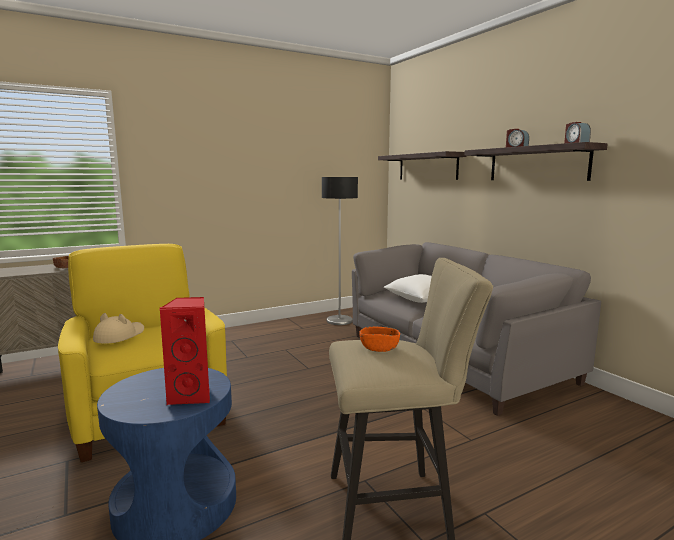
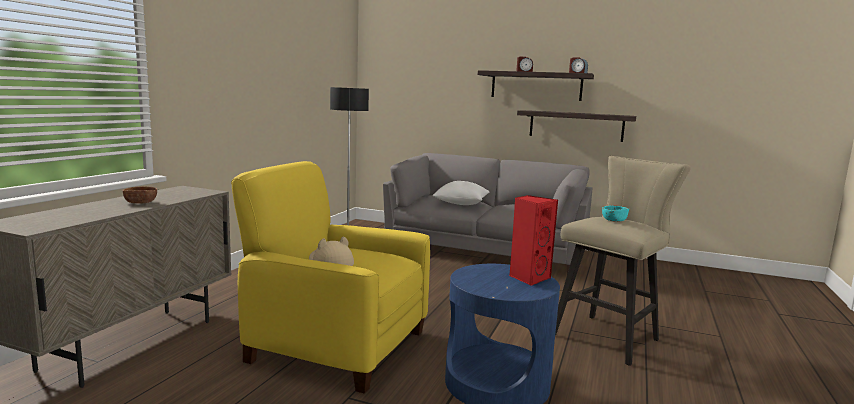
camera: 40 degrees left, 0 degrees up
(379, 348) = (614, 220): orange bowl -> turquoise bowl
(427, 167) = (414, 81): shelf -> shelf (576, 125)

